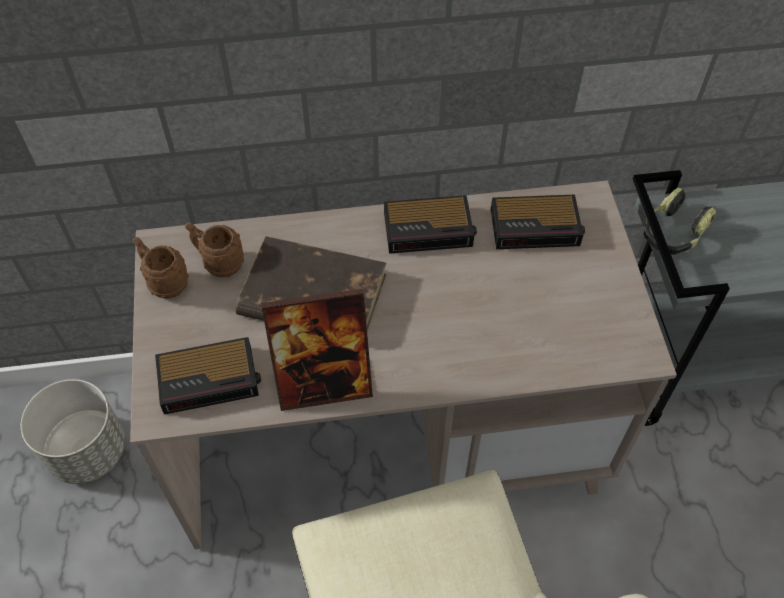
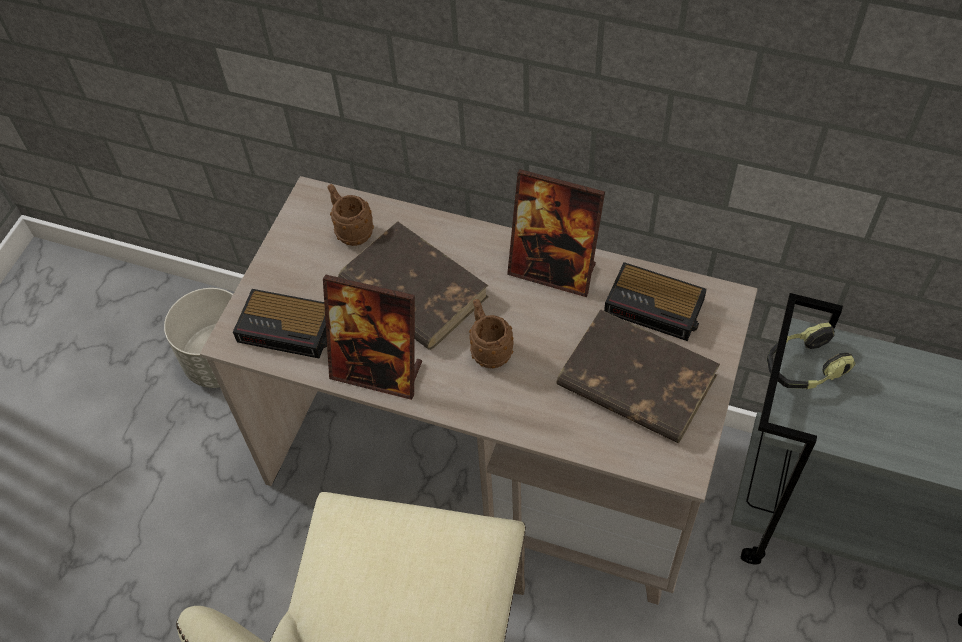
camera: 30 degrees right, 0 degrees up
(164, 282) = (298, 230): brown mug -> brown mug (488, 349)
(430, 229) = (553, 270): alarm clock -> picture frame
(558, 297) = (635, 380): none -> brown book

